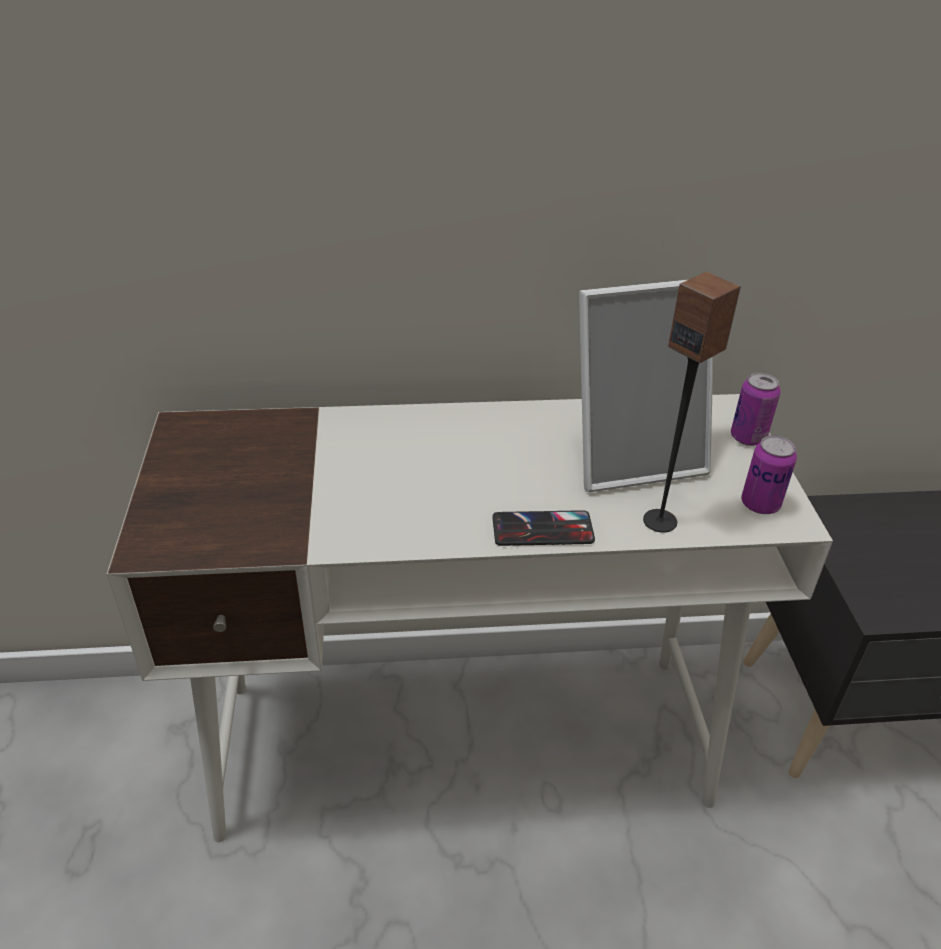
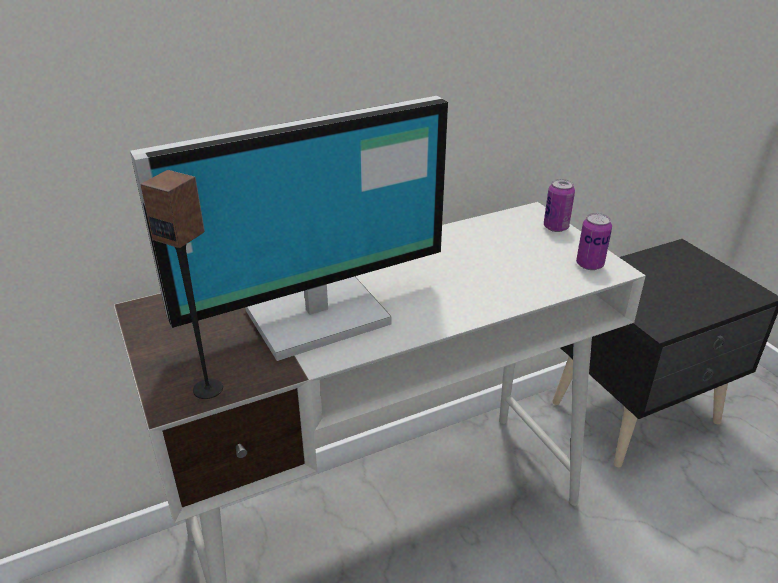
camera: 20 degrees left, 5 degrees down
(363, 481) = (315, 314): none -> monitor
(542, 529) = (463, 313): phone -> none
(632, 456) = (491, 254): picture frame -> none
(660, 520) = (535, 289): speaker -> speaker (208, 388)

